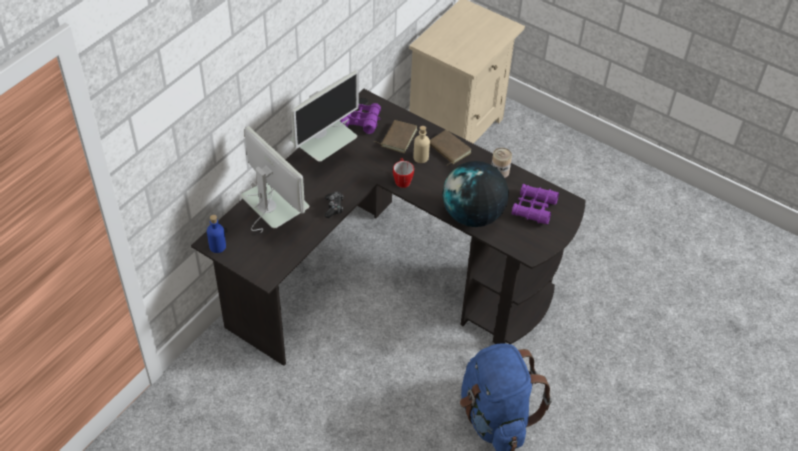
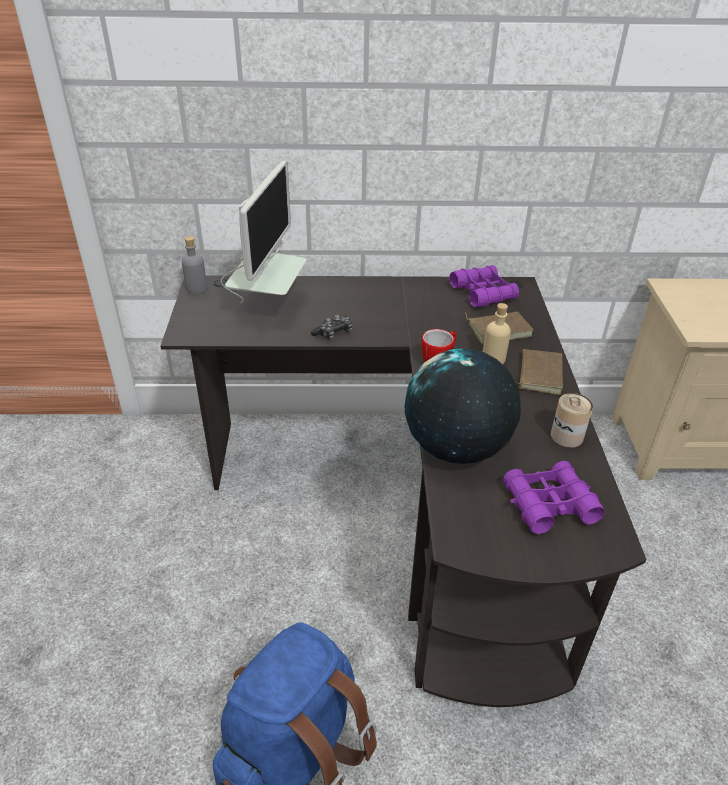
camera: 55 degrees right, 10 degrees down
(217, 246) = (196, 289): blue bottle -> grey bottle
(324, 157) = (399, 295): monitor -> none

